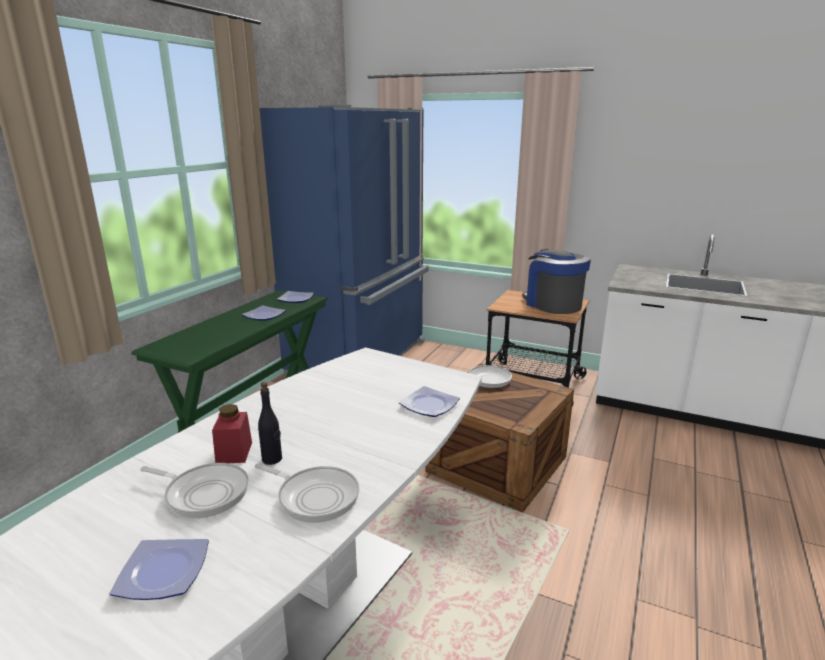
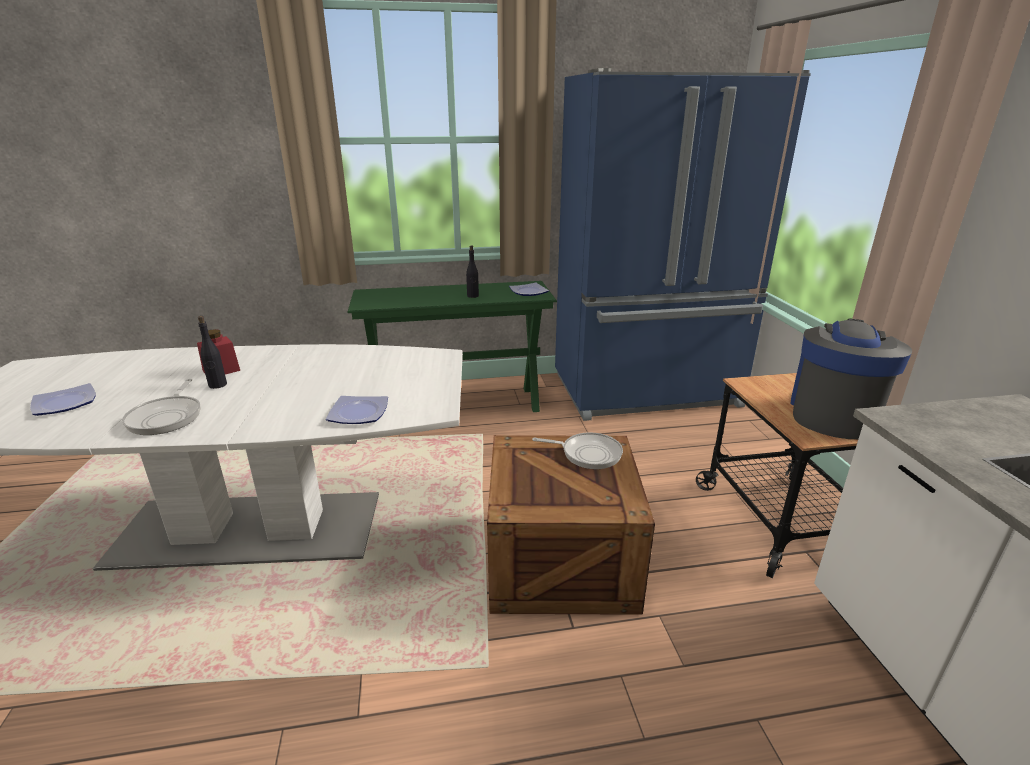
camera: 55 degrees right, 5 degrees up
(204, 493) = (161, 381): frying pan -> none
(264, 315) = (473, 296): plate -> black bottle

